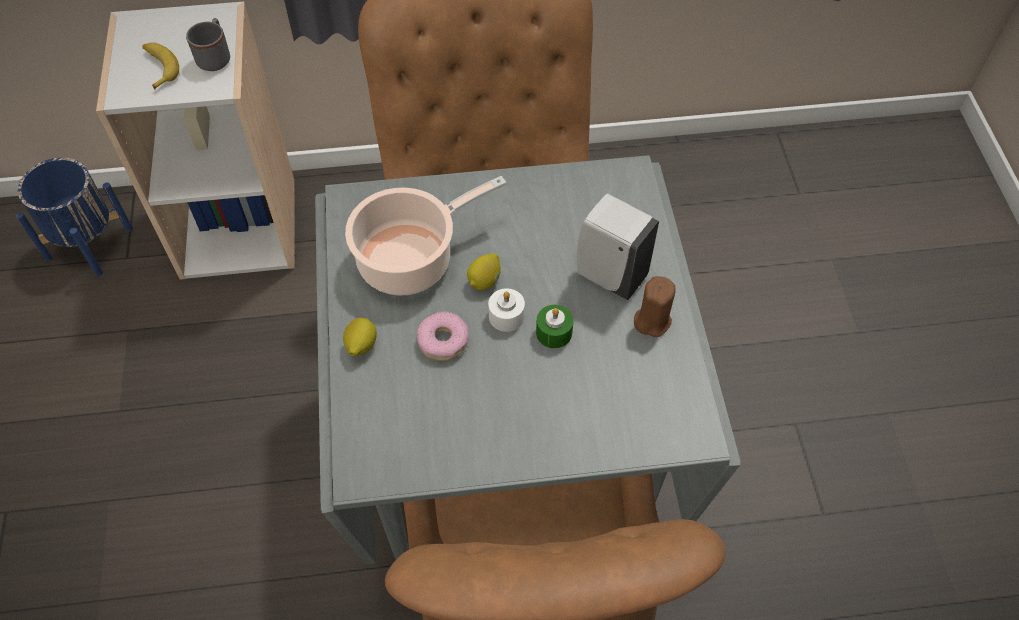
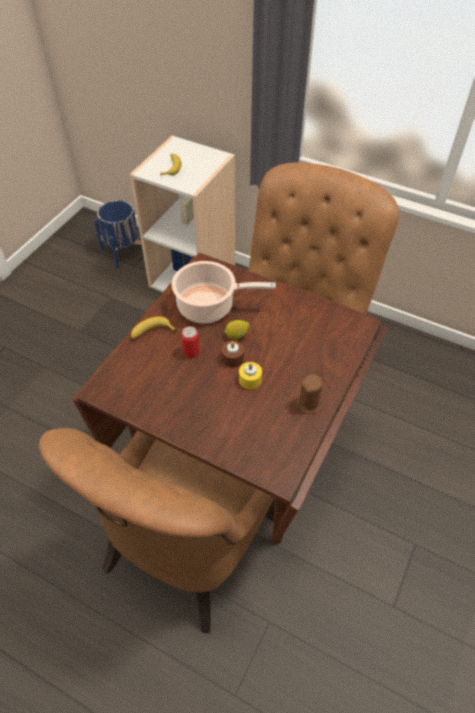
camera: 35 degrees right, 5 degrees down
(215, 57) = (200, 173): grey mug -> none
(361, 345) = (151, 332): lemon -> banana
(443, 340) = (191, 352): donut -> can
(506, 316) = (232, 358): white candle -> brown candle
(509, 458) = (236, 460): grey dining table -> brown dining table
(554, 332) = (250, 380): green candle -> yellow candle
(609, 275) = (305, 367): white soap dispenser -> none

